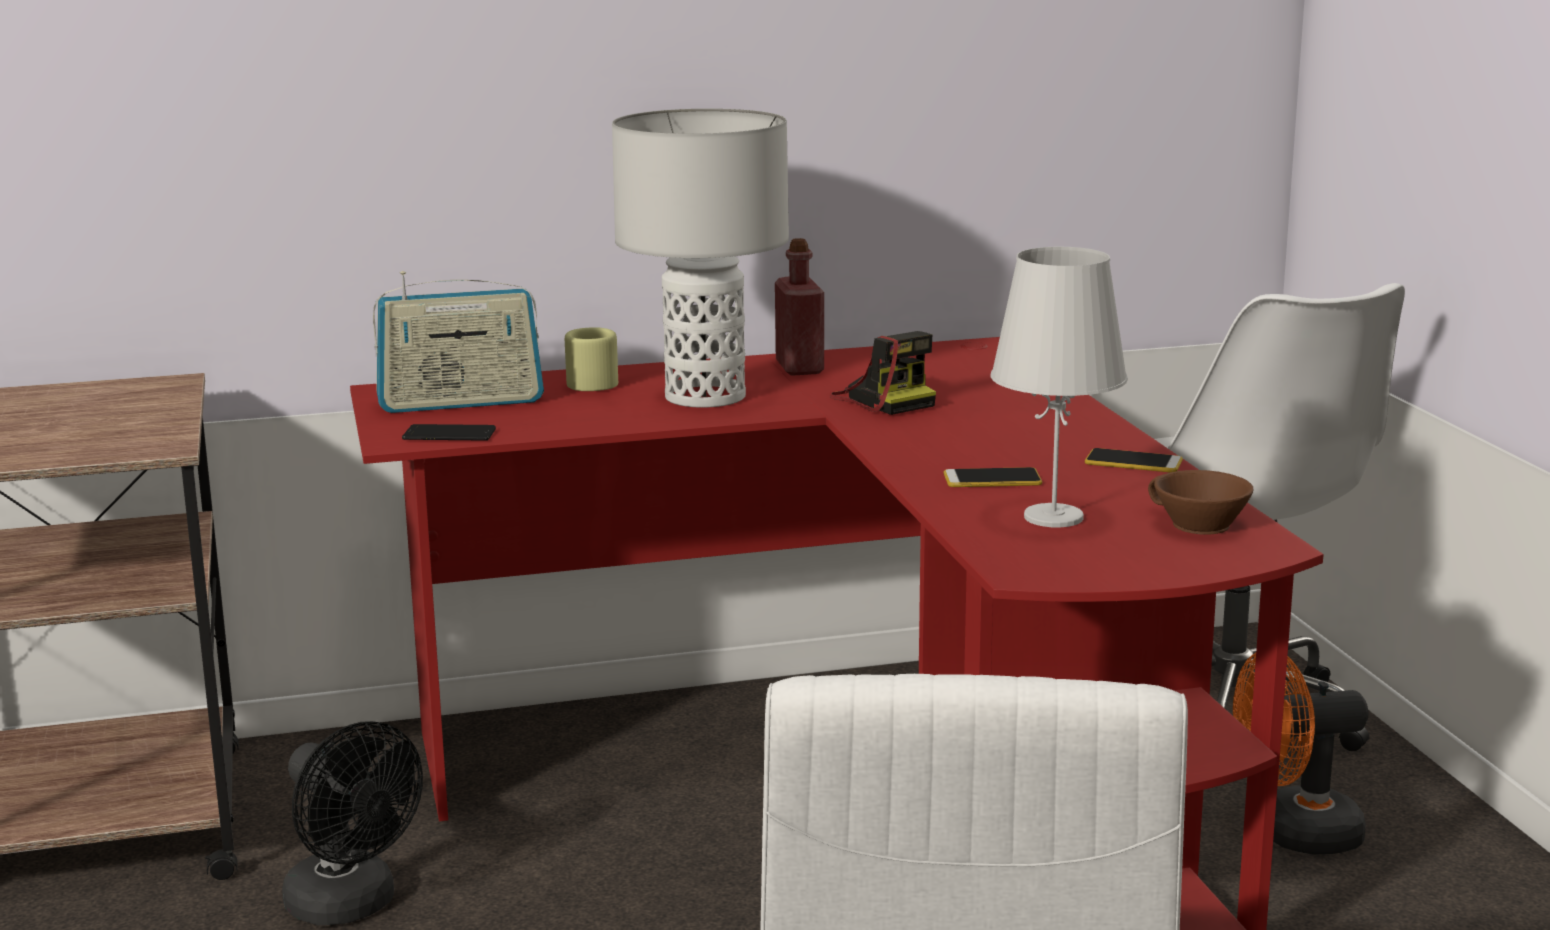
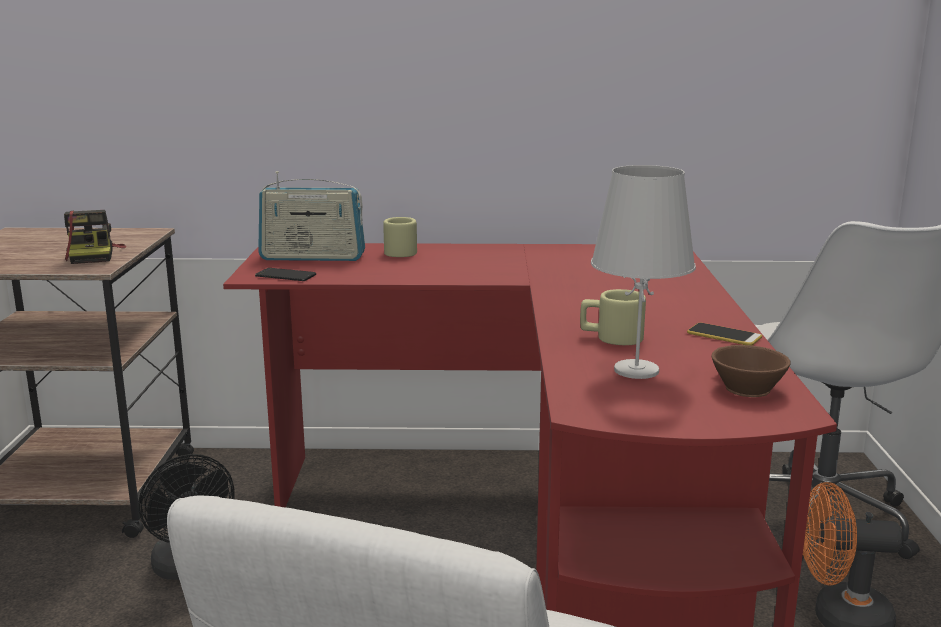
camera: 15 degrees right, 0 degrees up
(706, 396) = (464, 265): white table lamp -> none
(799, 368) = (538, 253): red bottle -> none
(884, 400) = (577, 277): camera -> camera (94, 255)
(992, 479) = (611, 338): phone -> beige mug

